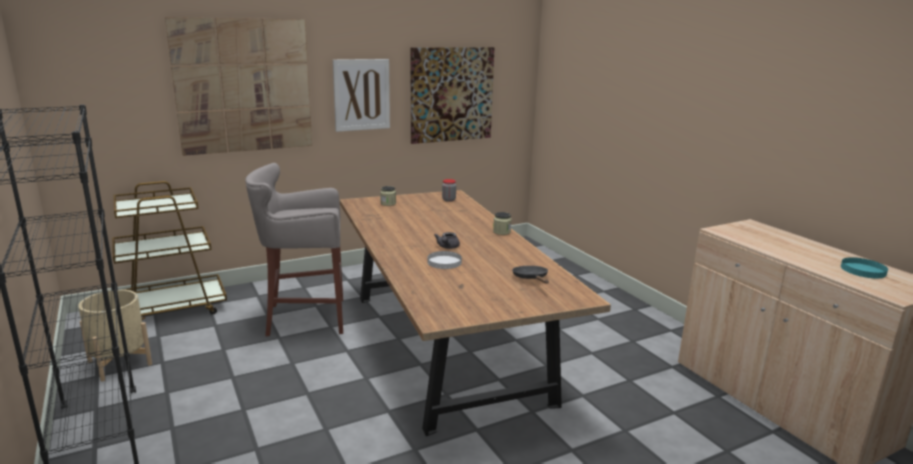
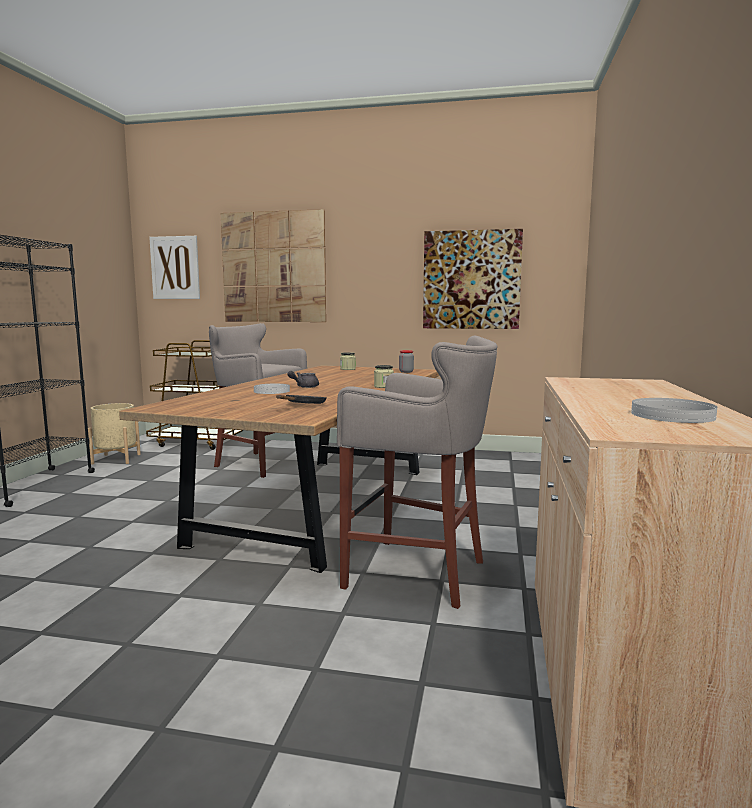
camera: 40 degrees right, 10 degrees down
(361, 95) = (374, 277): picture -> picture (175, 268)
(611, 380) = (419, 573): none -> grey stool
(862, 270) = (672, 415): turquoise plate -> white plate

